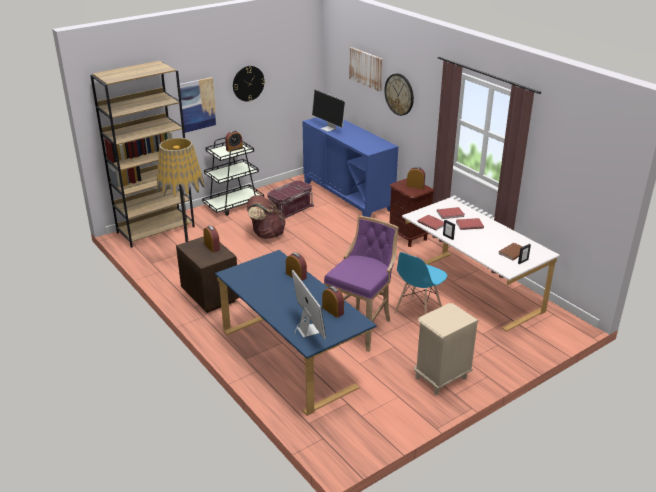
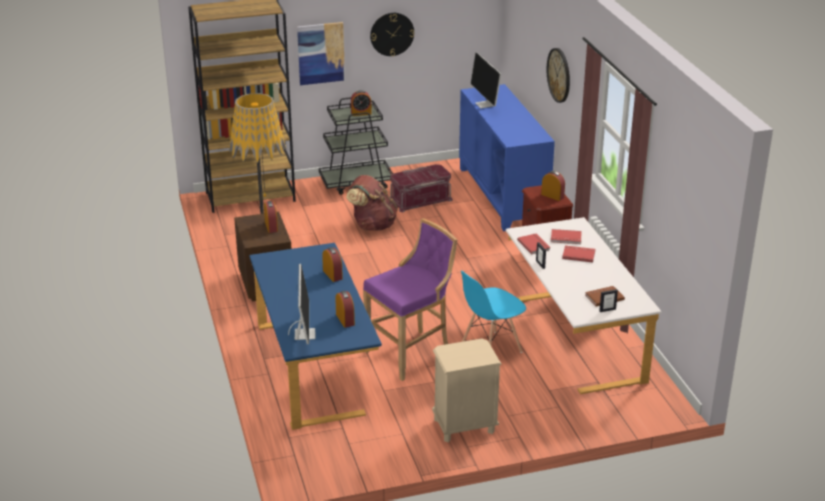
camera: 20 degrees right, 0 degrees up
(366, 68) = (535, 35): picture -> none

